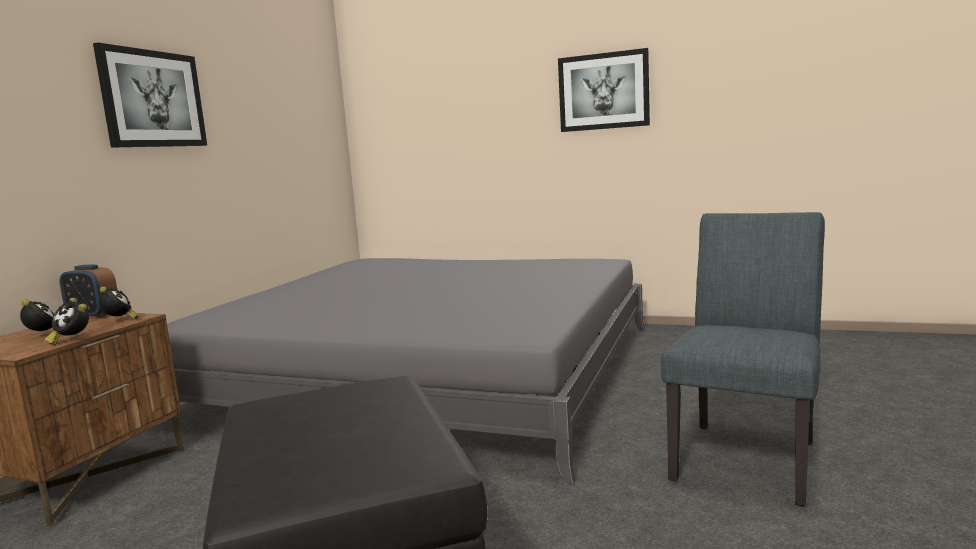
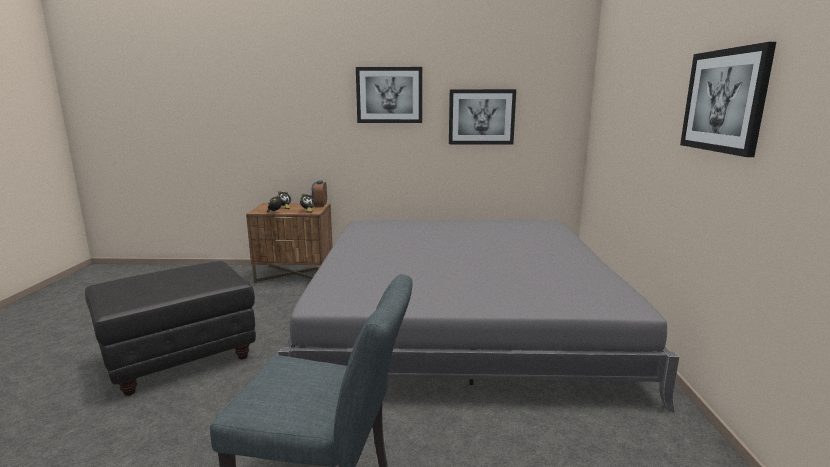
camera: 70 degrees right, 5 degrees up
(265, 136) = (481, 117): none -> picture

